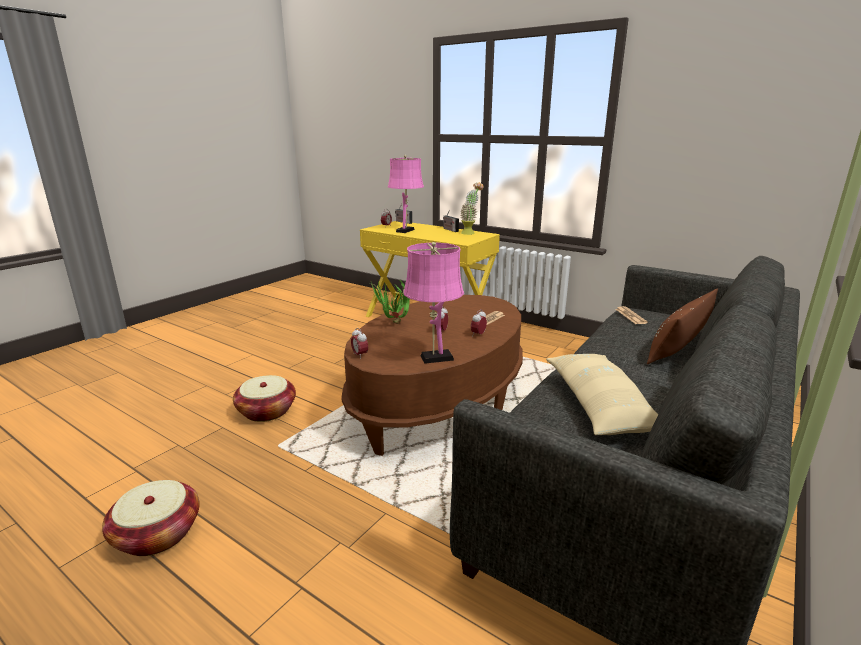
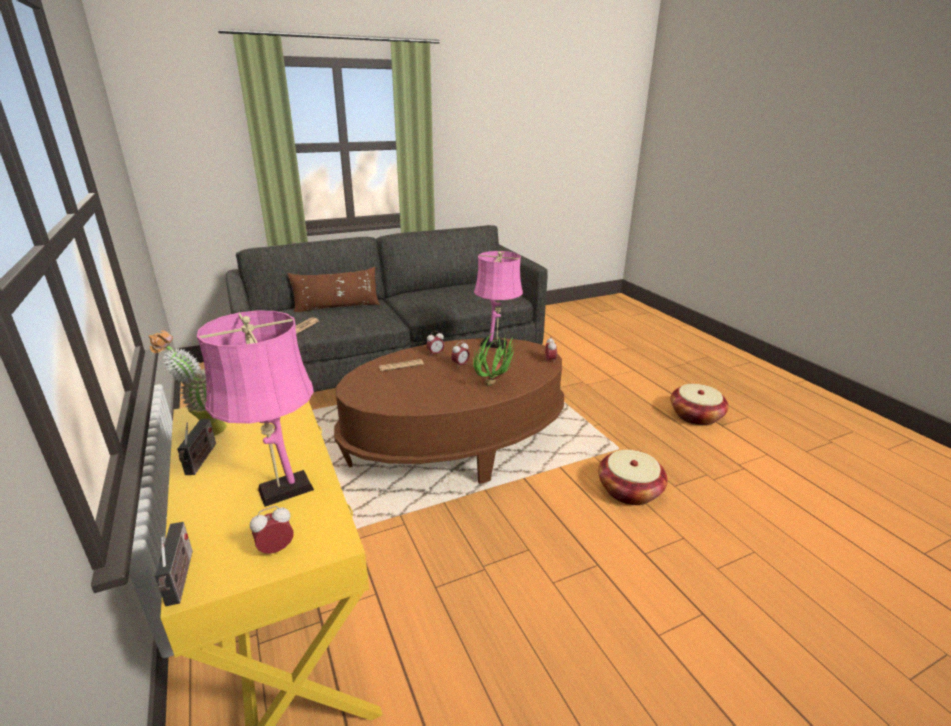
camera: 150 degrees left, 5 degrees up
(598, 405) = (451, 295): beige pillow -> none

